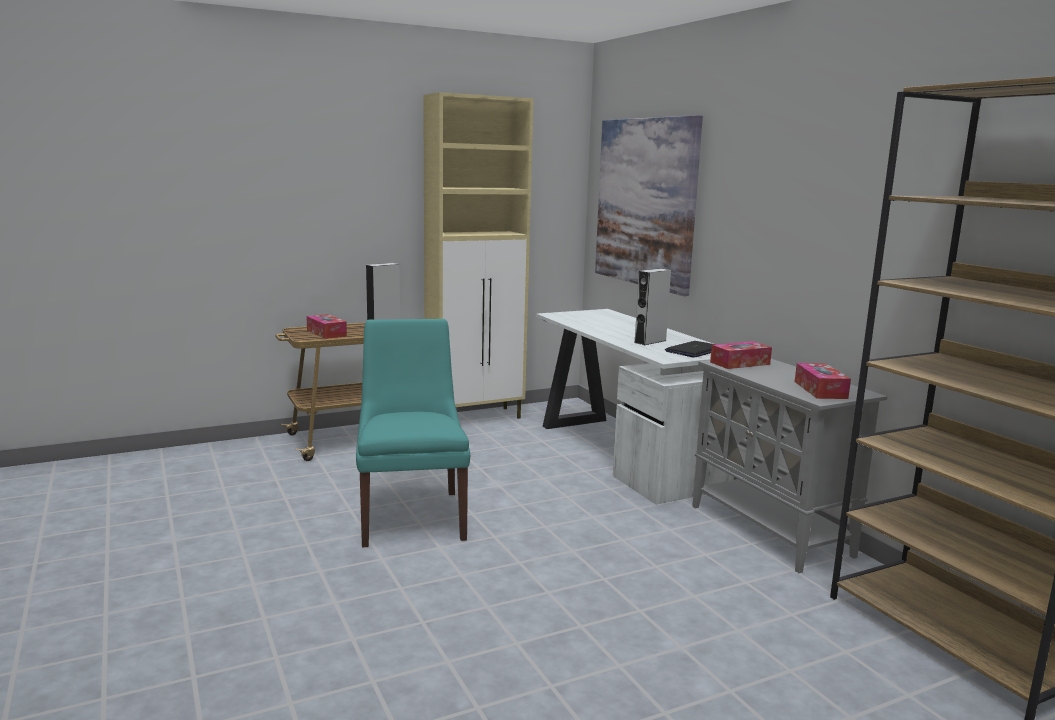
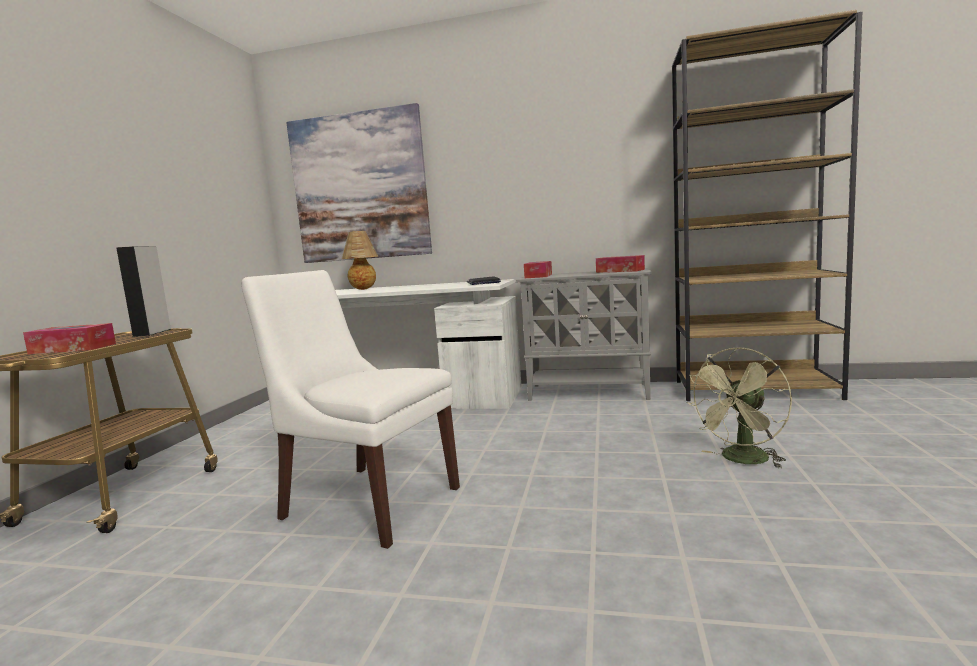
camera: 50 degrees left, 5 degrees down
(411, 516) = (367, 502): turquoise chair -> white chair
(476, 418) = (239, 425): beige cabinet -> none
(610, 320) = (363, 289): none -> table lamp
(650, 341) = (440, 286): grey speaker -> none
(676, 662) = (742, 460): none -> green fan

